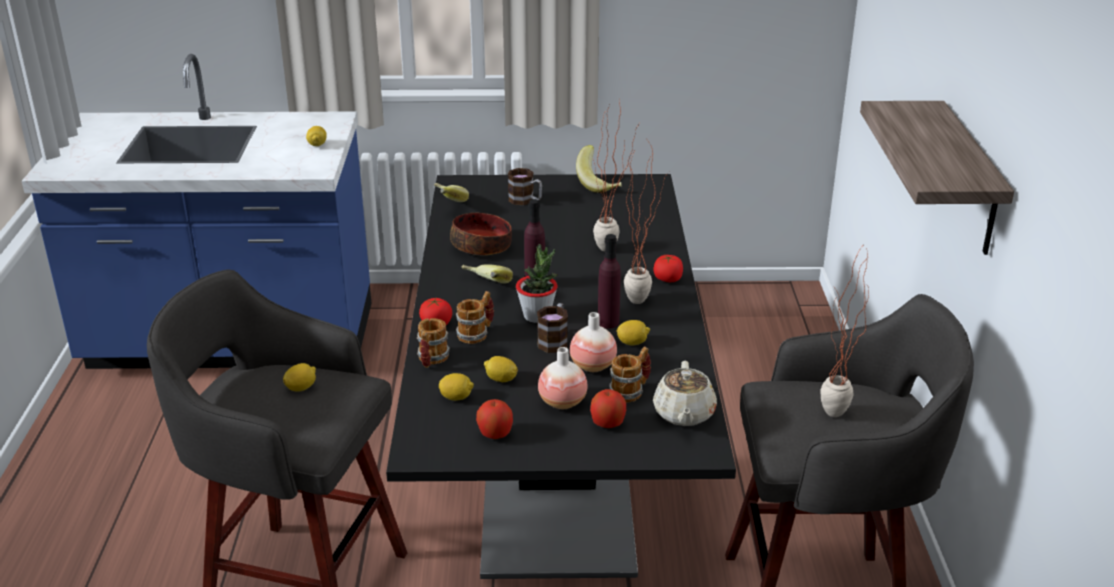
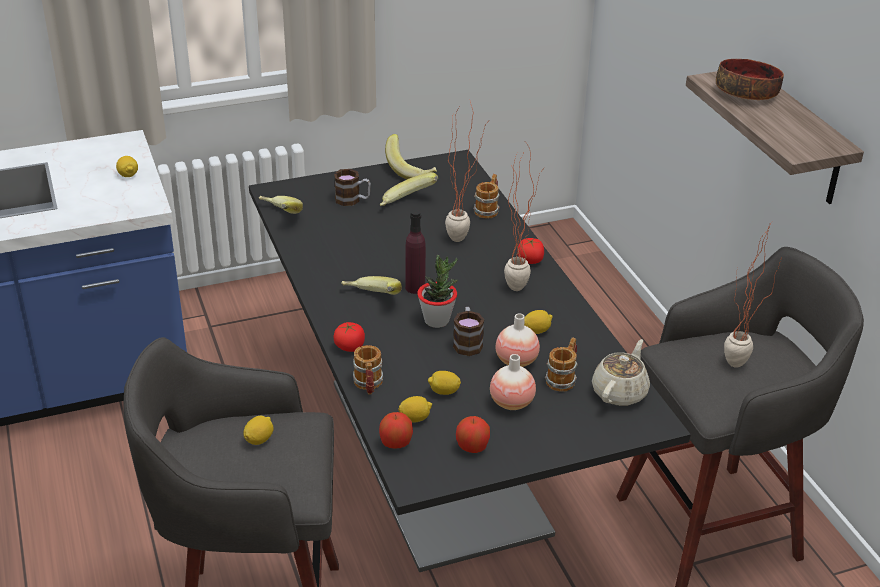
camera: 20 degrees left, 5 degrees up
(477, 333) = (393, 349): mug -> mug (488, 209)
(482, 246) = (341, 257): bowl -> bowl (747, 92)
(576, 212) = (407, 204): none -> banana
(607, 424) = (562, 415): apple -> apple (395, 443)
(608, 322) = (504, 314): purple bottle -> none
(683, 414) = (620, 392): beige teapot -> beige teapot turned 135 degrees counterclockwise

